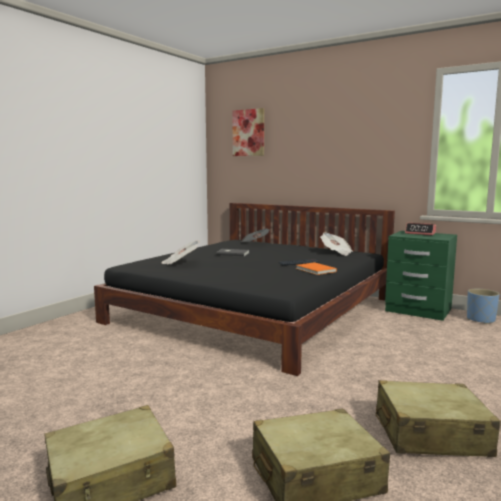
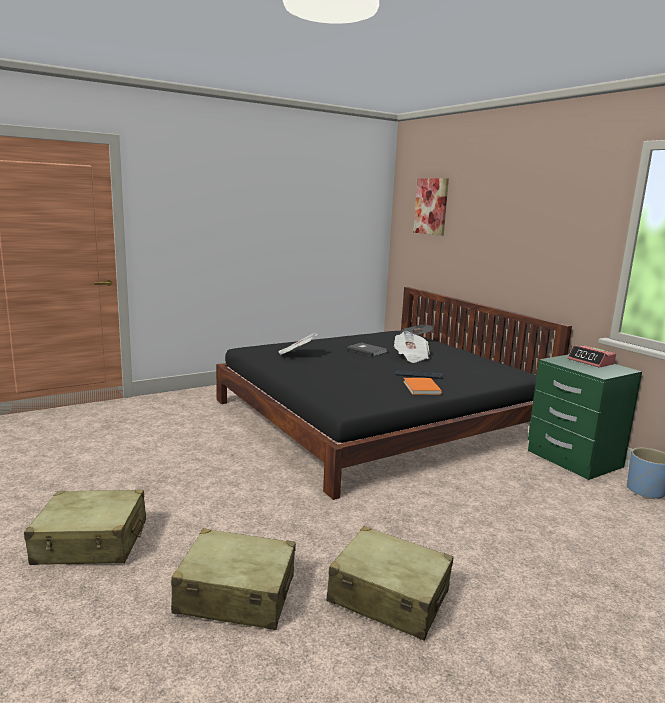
camera: 25 degrees right, 5 degrees up
(336, 253) = (487, 368): newspaper -> newspaper (411, 357)

